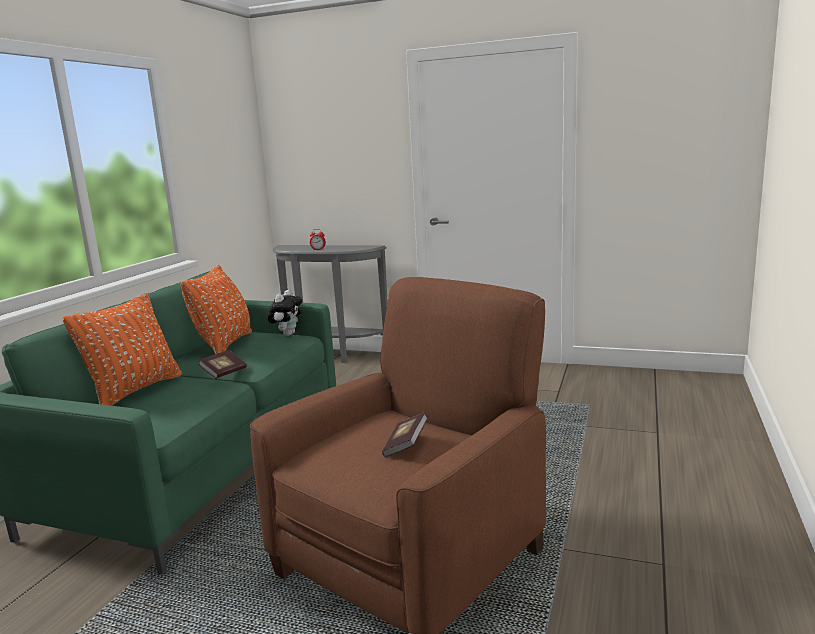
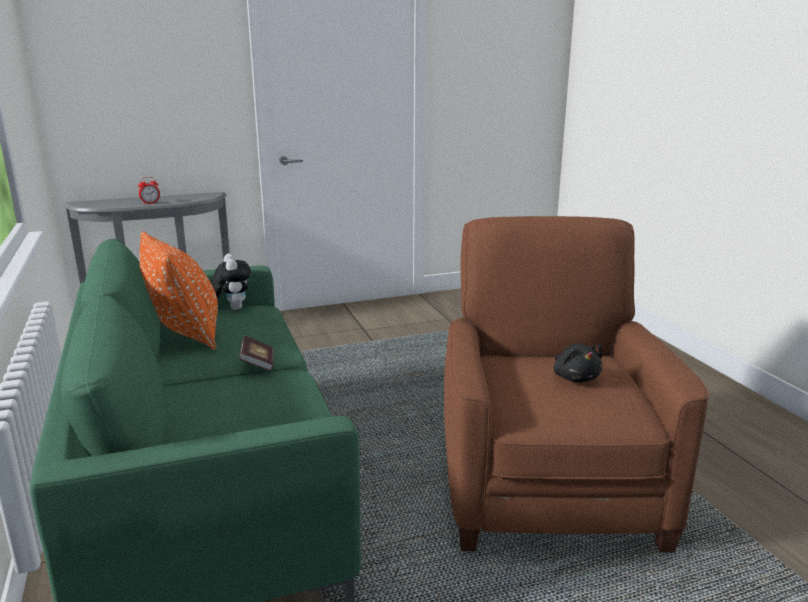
camera: 40 degrees left, 5 degrees up
(134, 390) = (186, 411): orange pillow -> none
(406, 446) = (575, 377): book -> black plush toy

